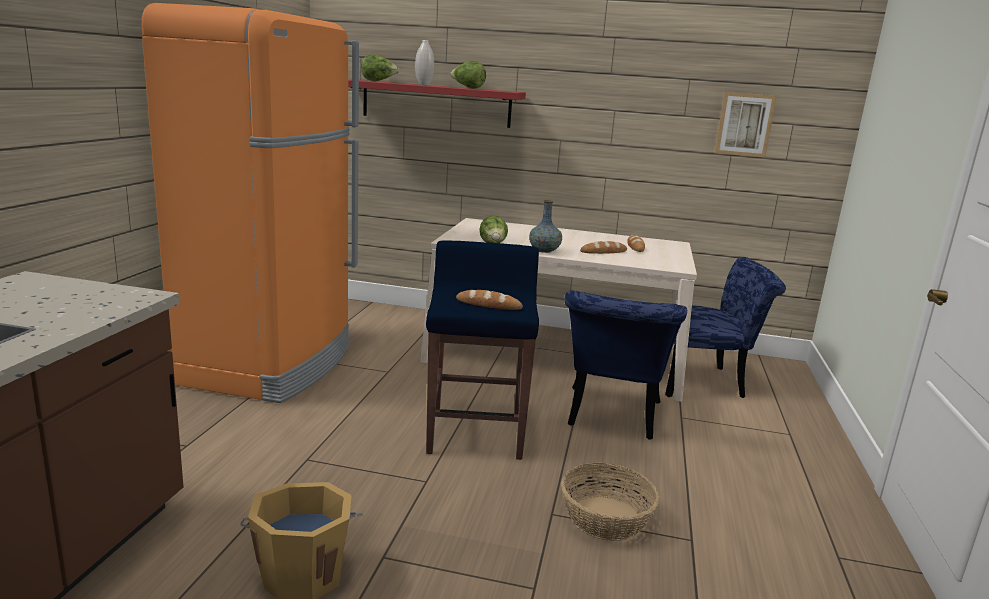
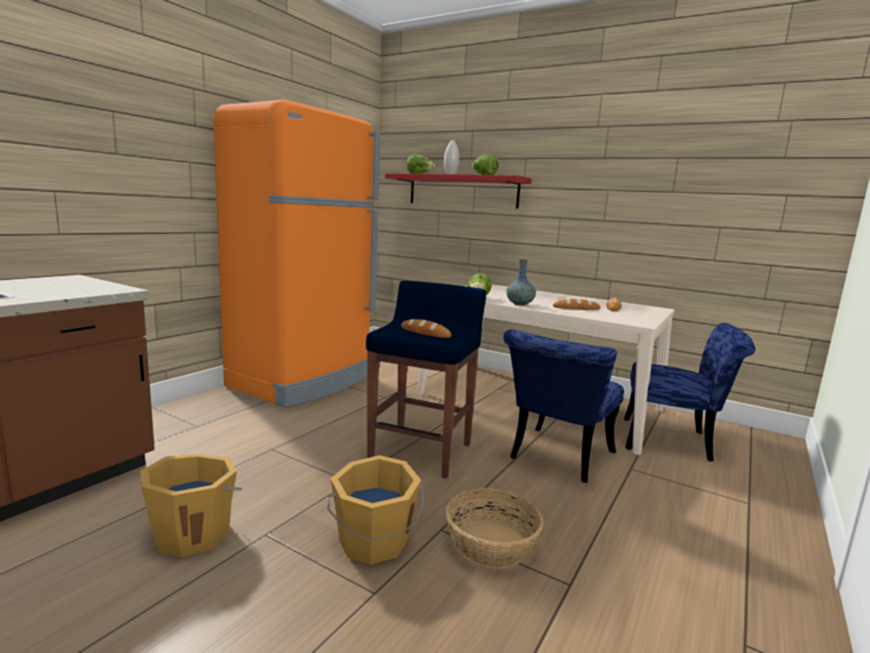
camera: 20 degrees right, 5 degrees down
(498, 541) = (374, 542): none -> orange bucket
(744, 124) = (733, 197): picture -> none

